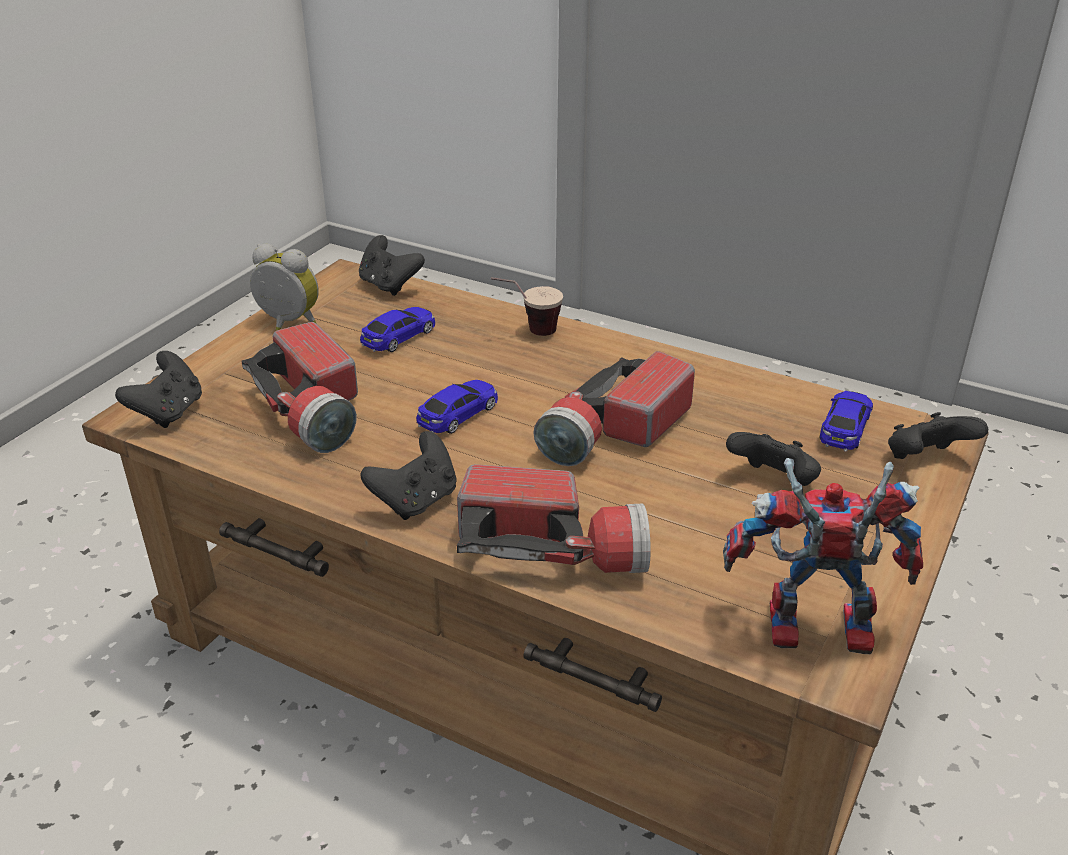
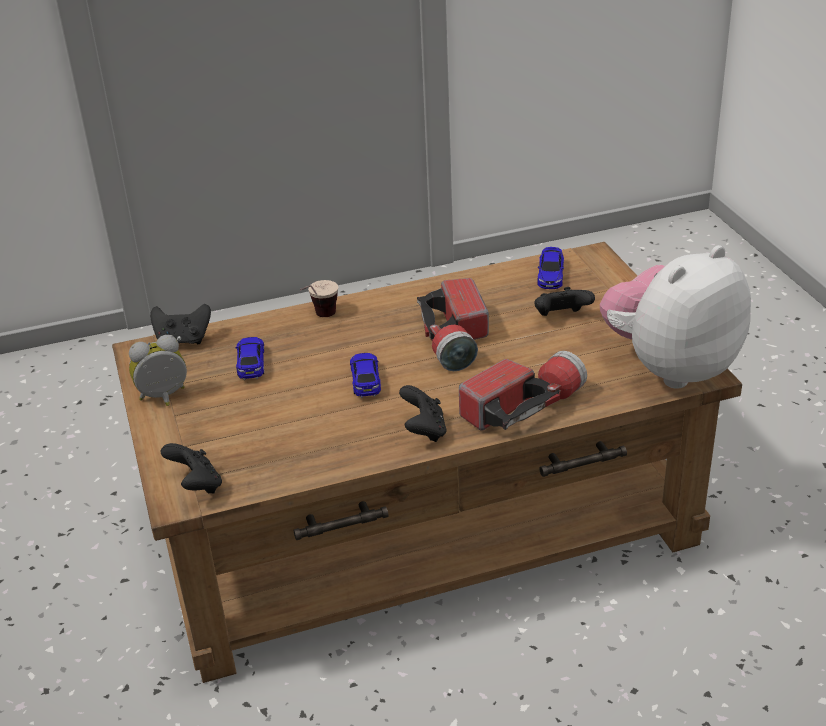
camera: 45 degrees left, 0 degrees up
(312, 409) = (280, 429): flashlight -> none
(809, 634) = (671, 368): toy robot -> plush toy
(844, 428) = (550, 275): toy car -> toy car turned 150 degrees counterclockwise
(925, 460) = (603, 269): black game controller -> none

